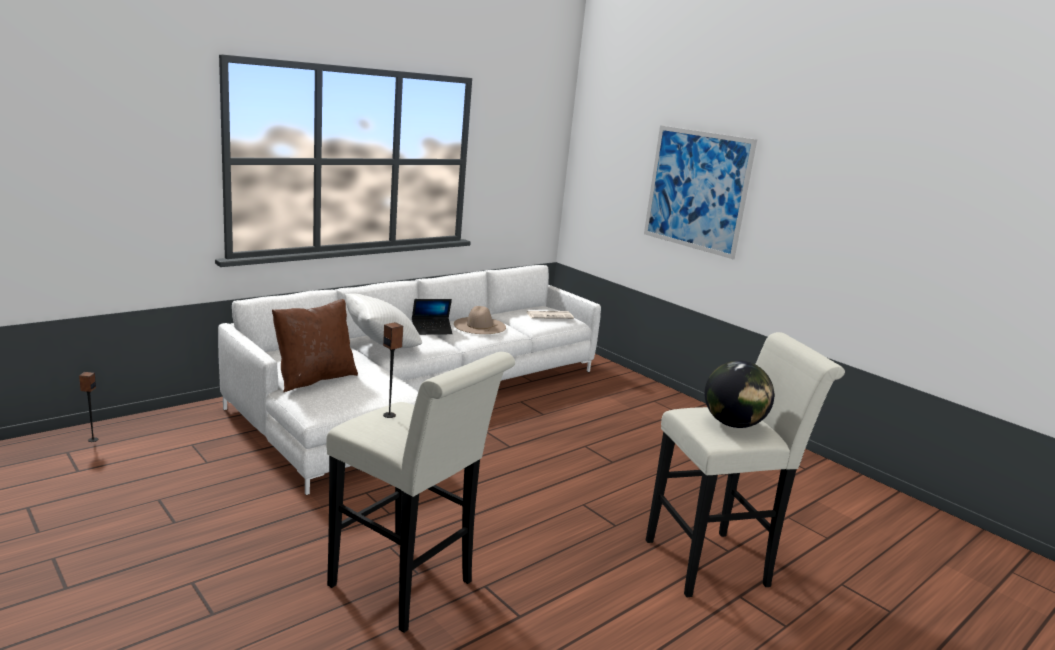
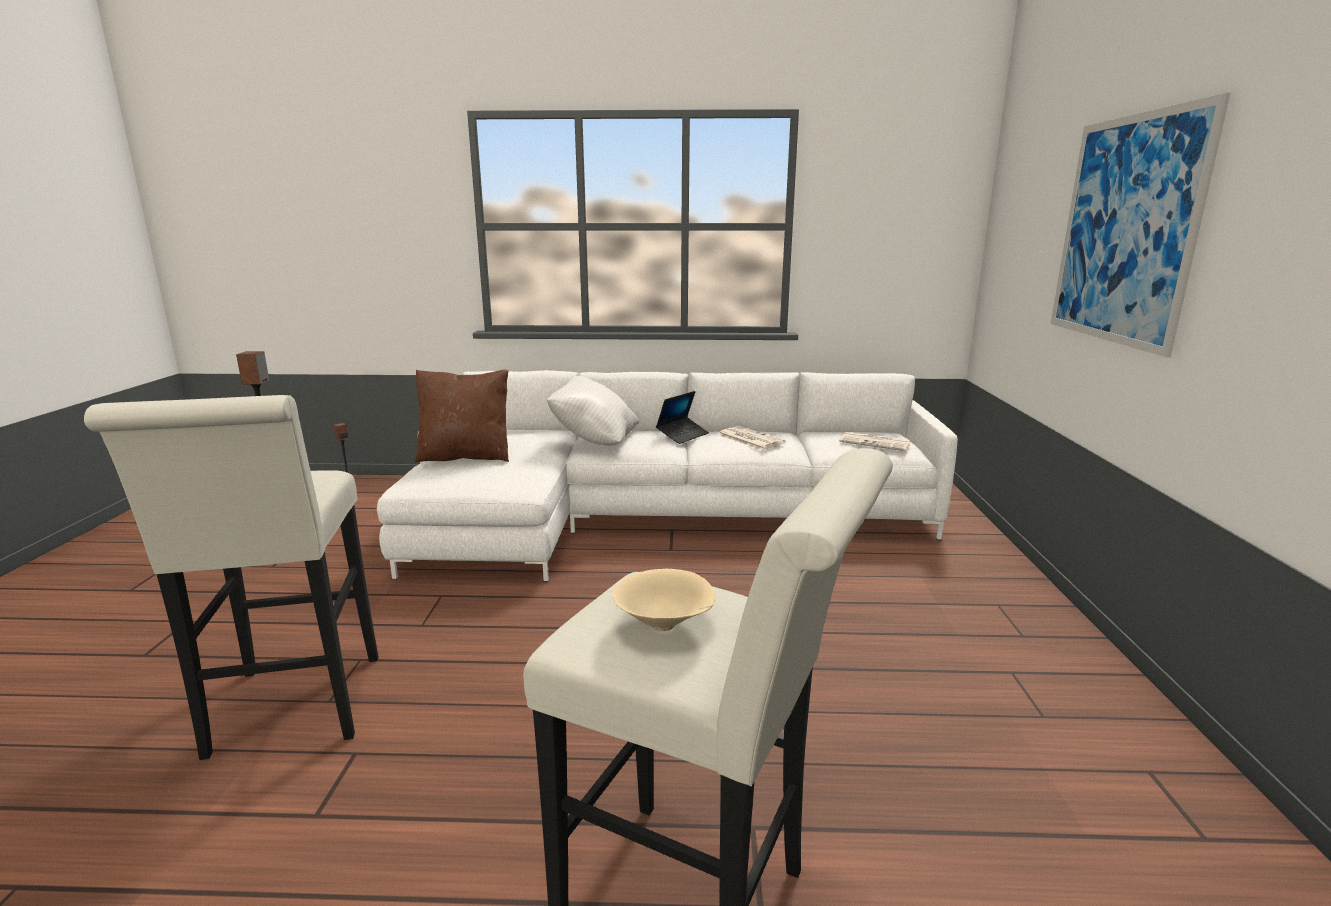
camera: 45 degrees right, 0 degrees up
(432, 330) = (682, 435): laptop -> laptop turned 75 degrees counterclockwise
(479, 325) = (749, 439): beige hat -> newspaper
(732, 424) = (665, 626): globe -> beige bowl

